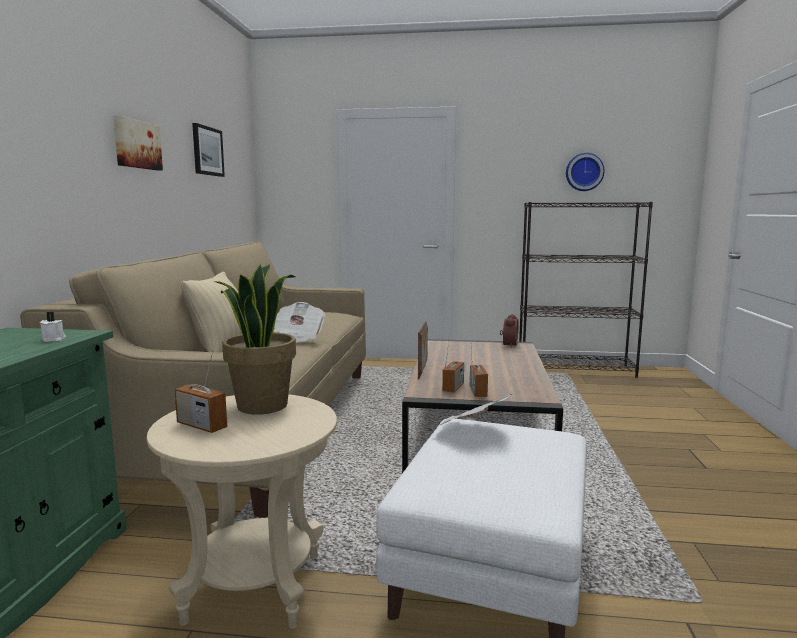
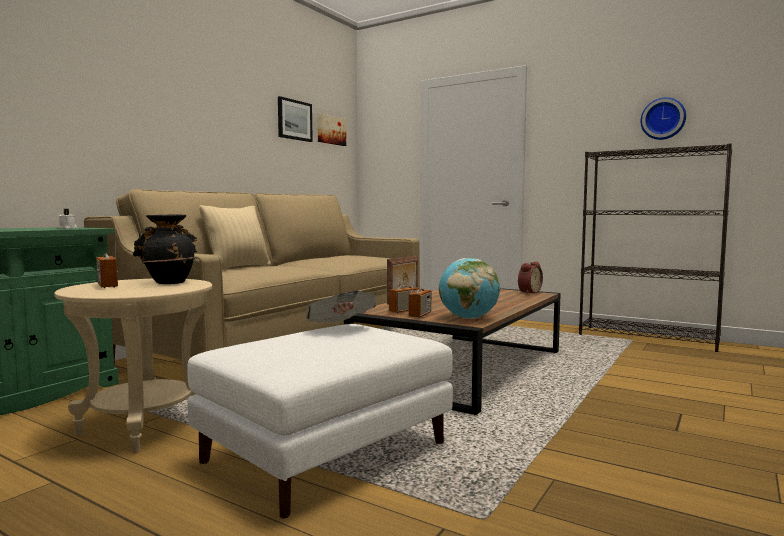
camera: 25 degrees right, 5 degrees down
(136, 144) = (212, 110): picture -> picture (330, 130)
(261, 405) = (169, 282): potted plant -> black vase
(298, 337) = (308, 265): newspaper -> none
(527, 391) = (468, 318): none -> globe

